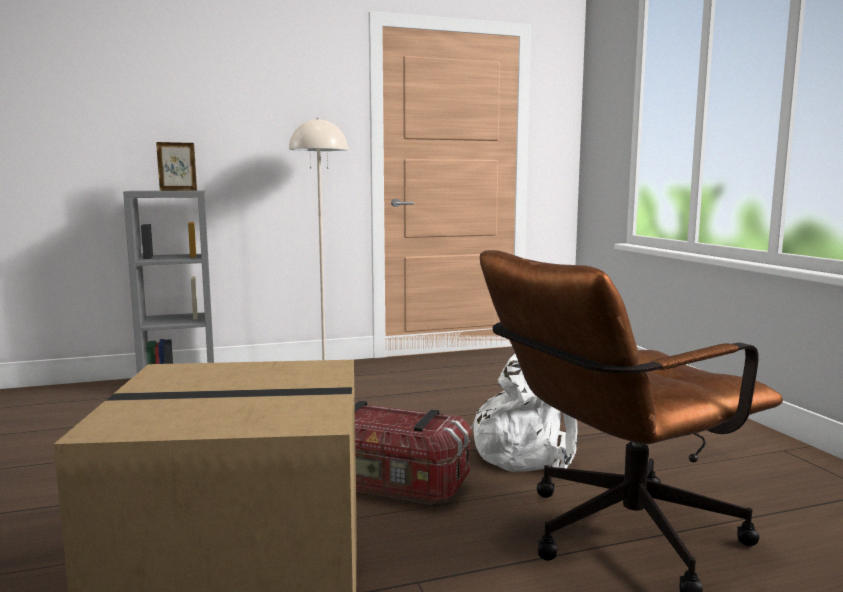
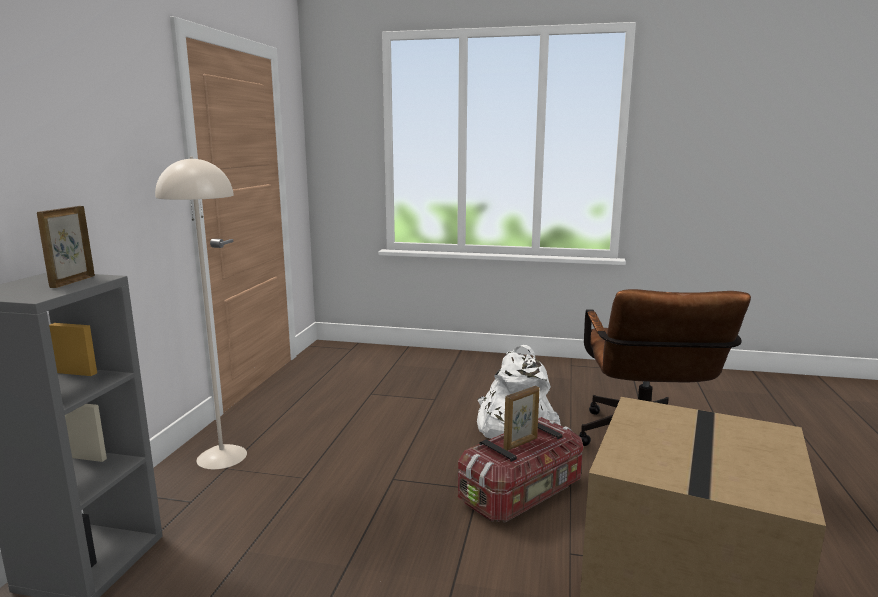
camera: 60 degrees left, 5 degrees up
(387, 420) = (521, 443): none -> picture frame

